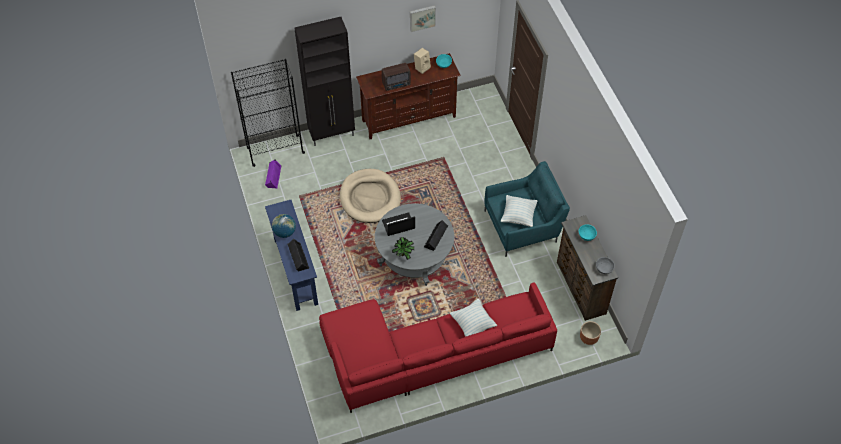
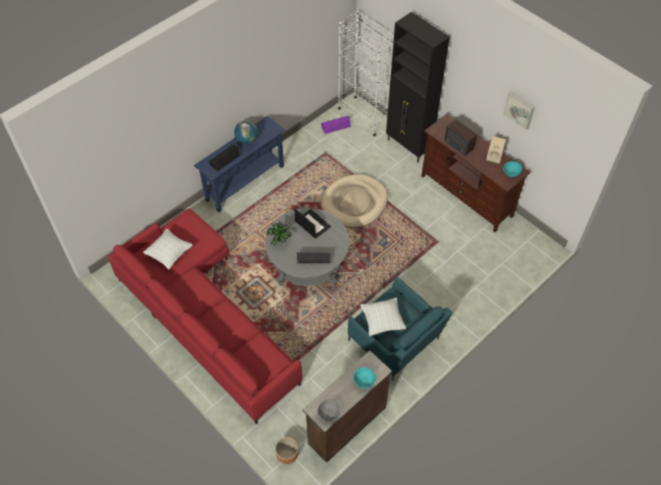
camera: 65 degrees right, 0 degrees up
(275, 150) = (364, 116): black bookcase -> white bookcase
(472, 324) = (230, 329): pillow -> pillow (169, 254)

